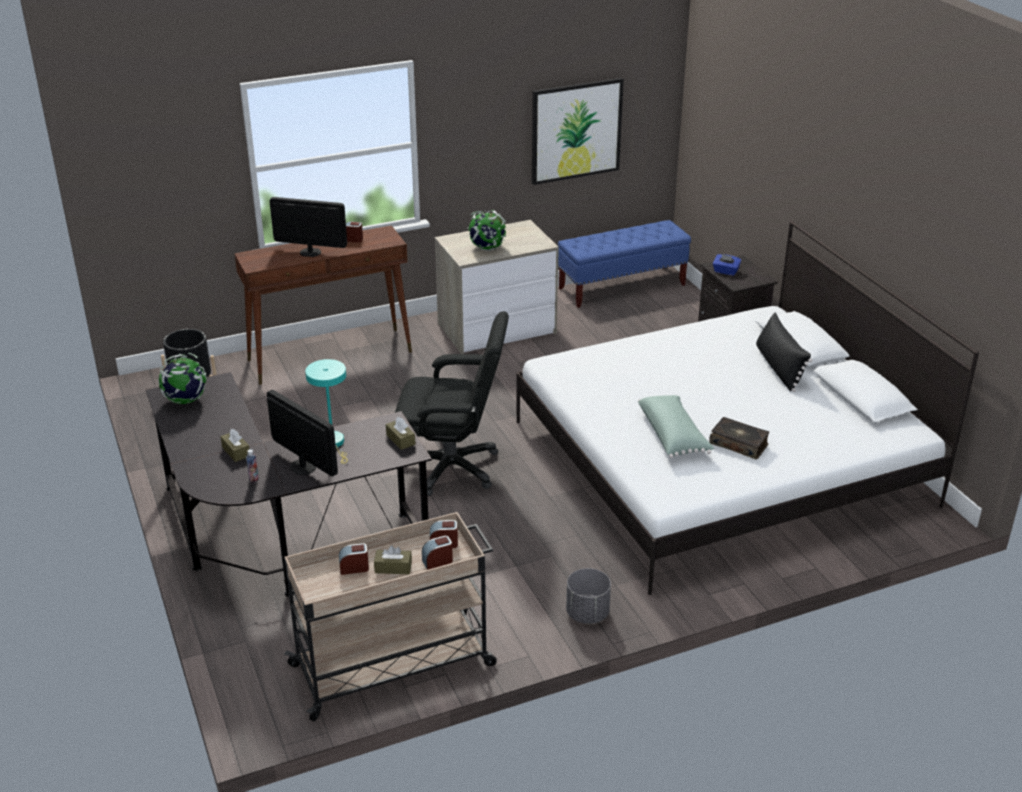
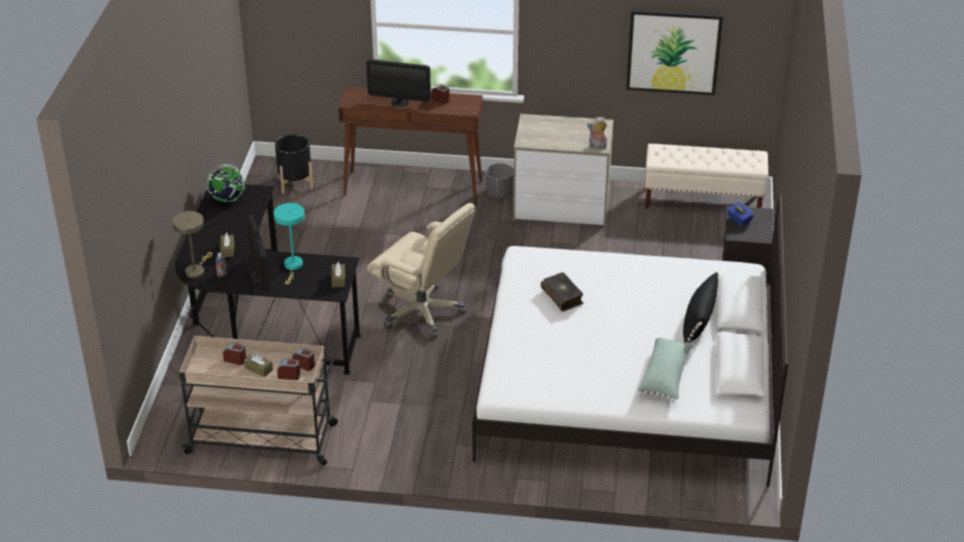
camera: 30 degrees right, 5 degrees up
(216, 485) = (196, 270): none -> beige table lamp
(310, 252) = (400, 102): monitor -> monitor turned 150 degrees clockwise
(452, 467) = (422, 312): black office chair -> beige office chair
(487, 248) = (551, 137): globe -> none
(541, 245) = (597, 147): none -> plush toy
(587, 614) = (417, 457): grey planter -> grey planter (499, 193)
(622, 287) = (703, 201): blue bench -> beige bench
(673, 436) = (554, 346): green pillow -> green pillow (665, 377)
(739, 444) = (596, 371): book -> book (562, 296)

